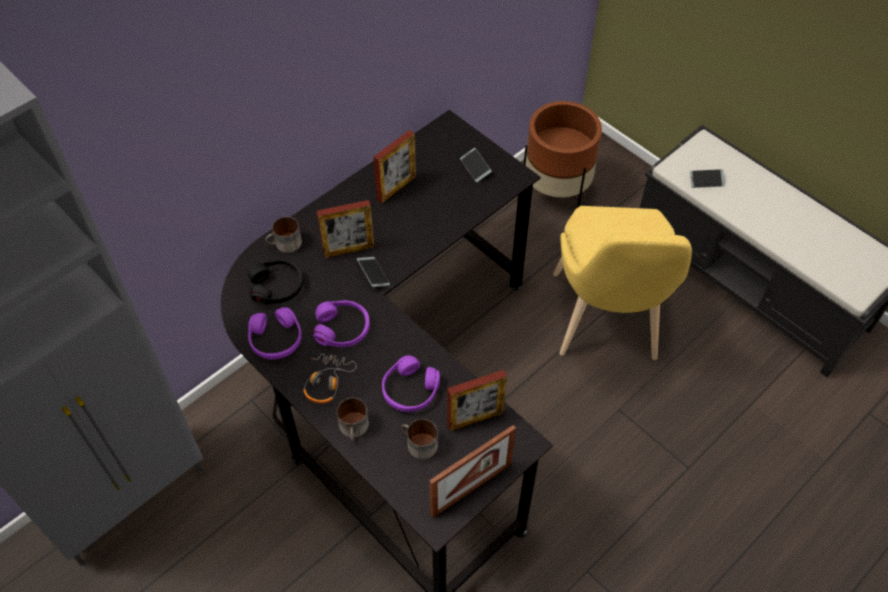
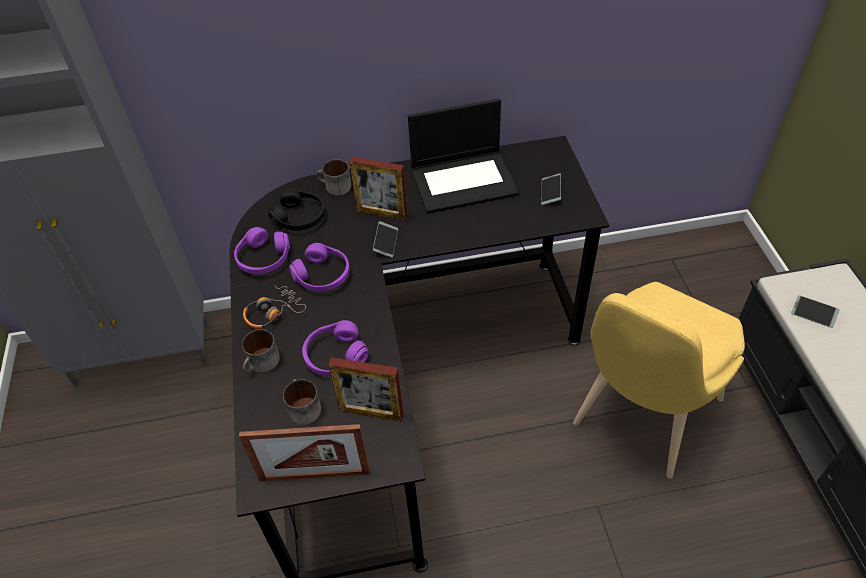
camera: 35 degrees right, 5 degrees down
(396, 188) = (464, 181): picture frame -> laptop
(556, 191) = (672, 275): brown planter -> none

